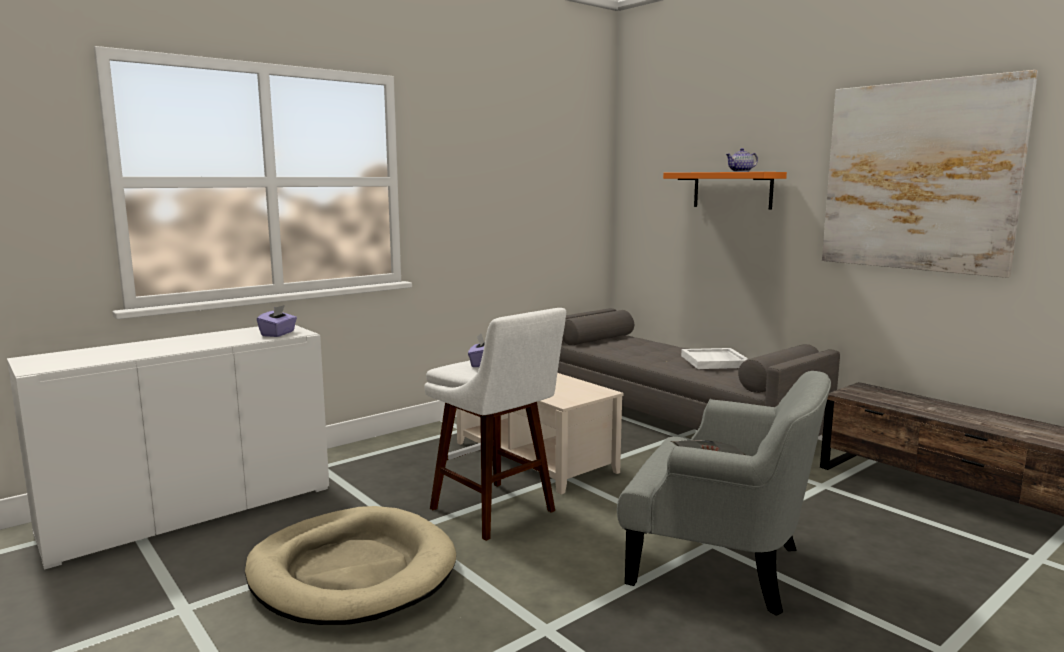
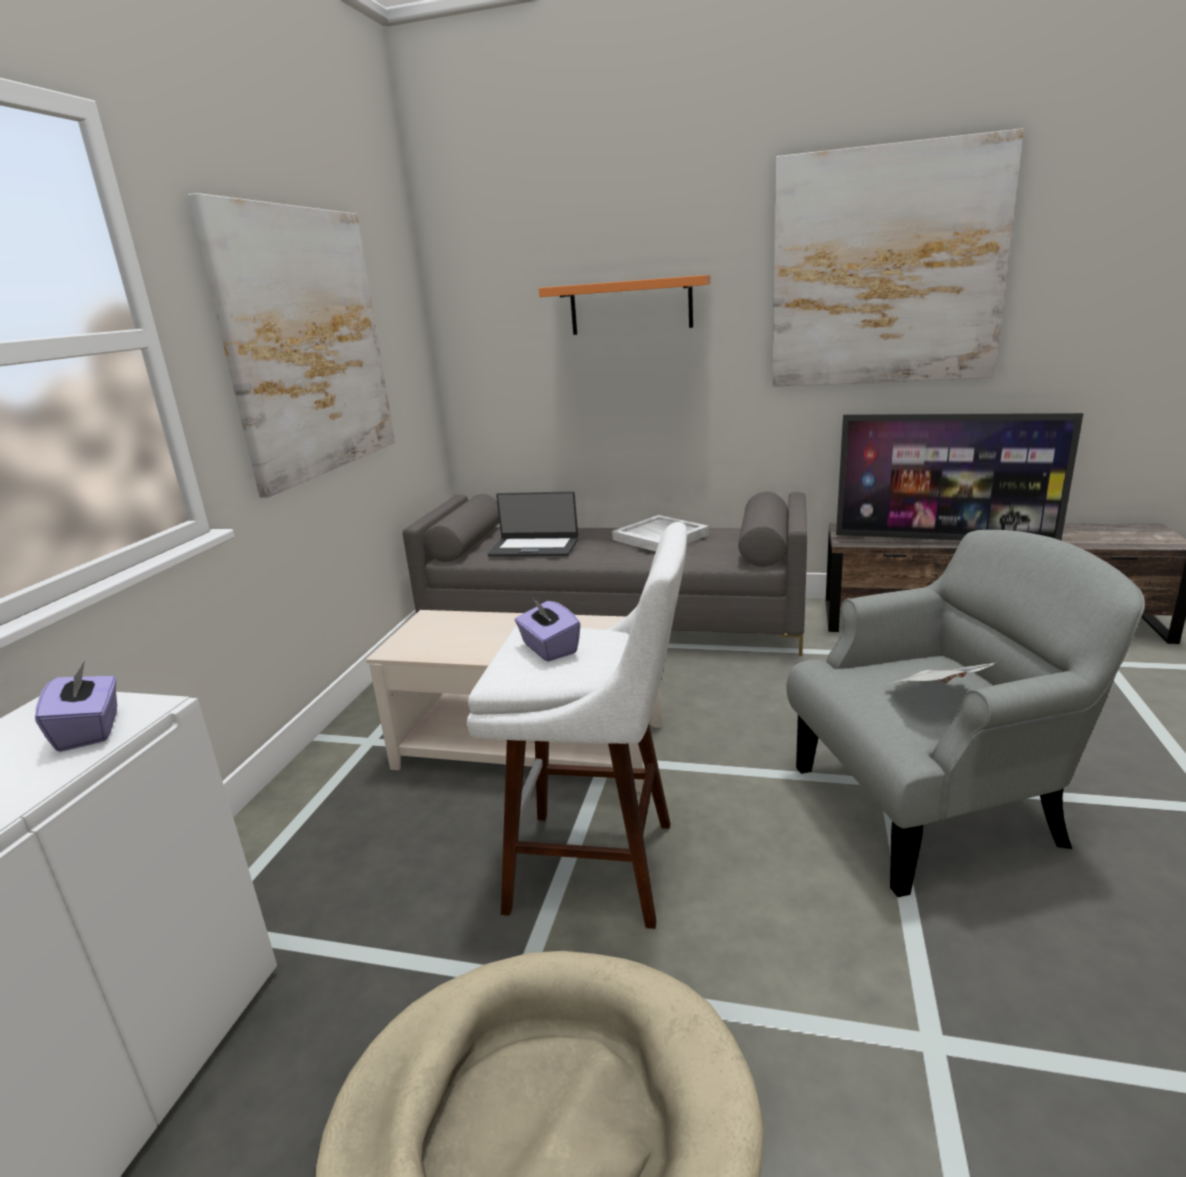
camera: 35 degrees left, 10 degrees up
(498, 193) = (308, 343): none -> picture
(626, 349) = (534, 547): none -> laptop
(741, 171) = (655, 278): teapot -> none
(929, 411) = (943, 539): none -> television

